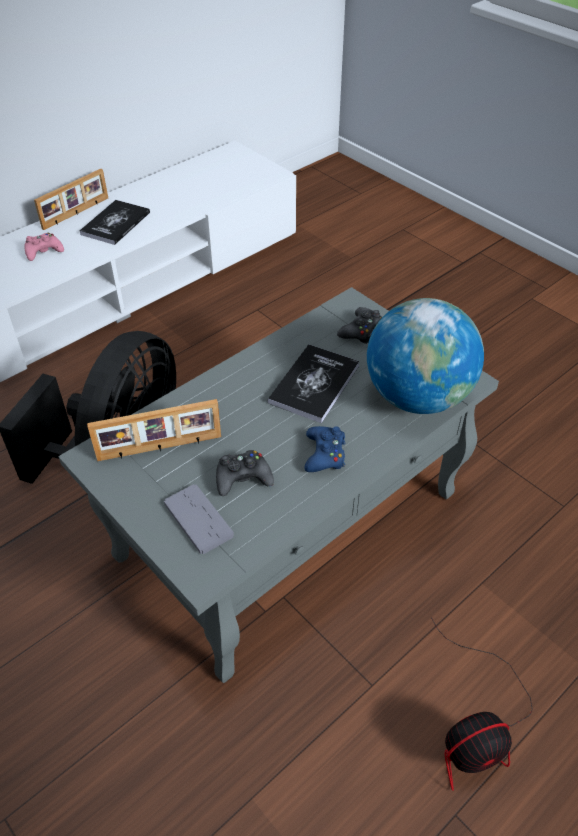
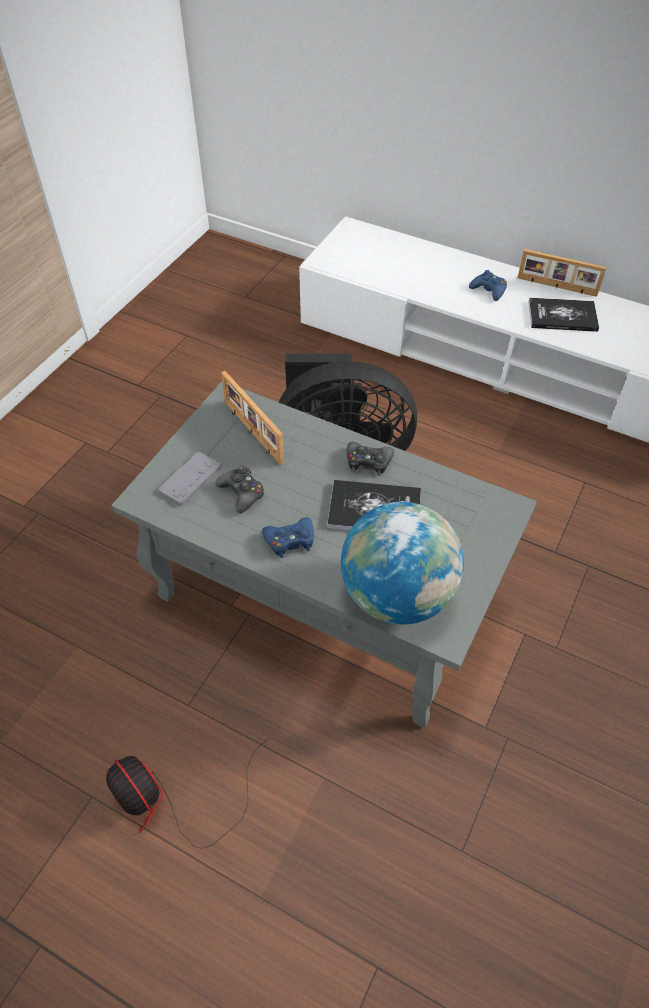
camera: 70 degrees right, 5 degrees up
(43, 251) = (488, 290): pink game controller -> blue game controller
(361, 331) = (470, 526): black game controller -> black game controller (368, 462)

